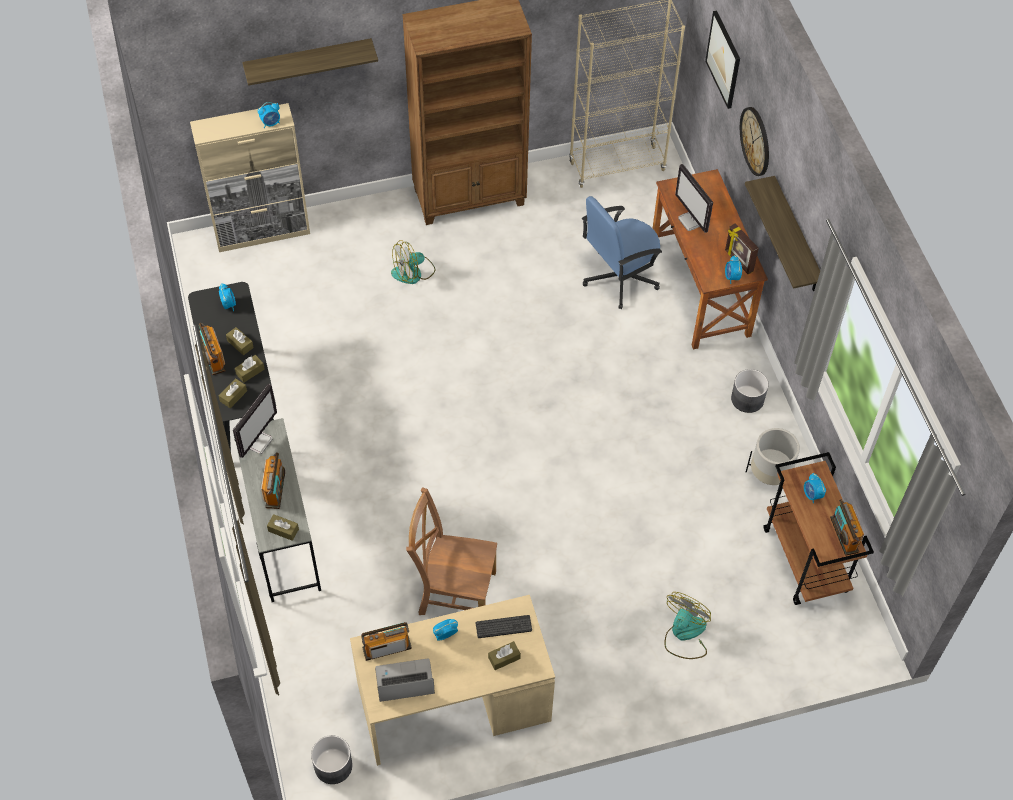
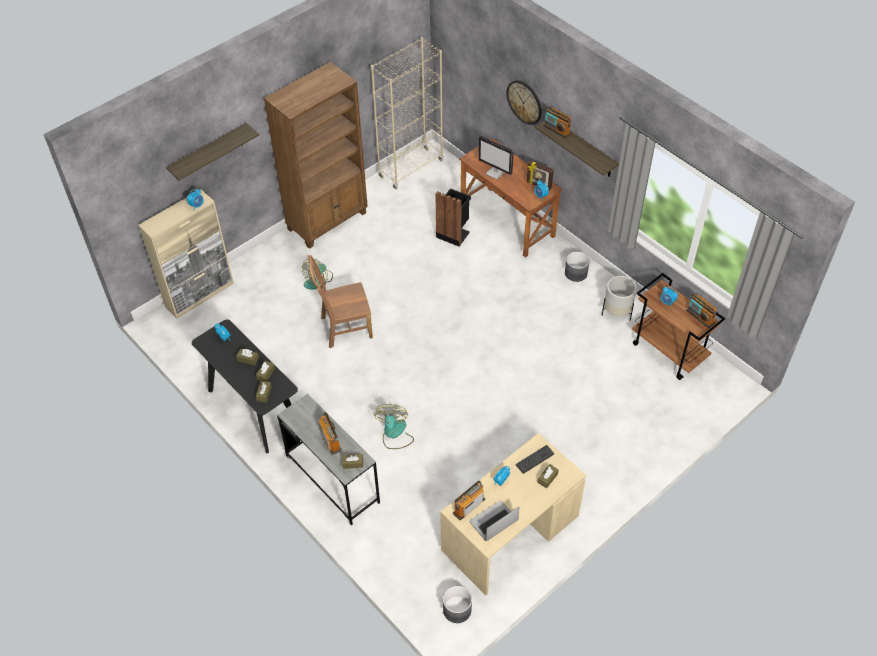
camera: 25 degrees left, 5 degrees down
(213, 357) = (234, 375): radio -> radio (557, 130)
(257, 441) = (299, 415): monitor -> none
(453, 591) = (467, 464): brown chair -> brown chair (344, 328)
(619, 278) = (453, 233): blue office chair -> black trash can
(684, 634) = (626, 426): fan -> fan (394, 434)
(724, 59) = (477, 61): picture -> none

